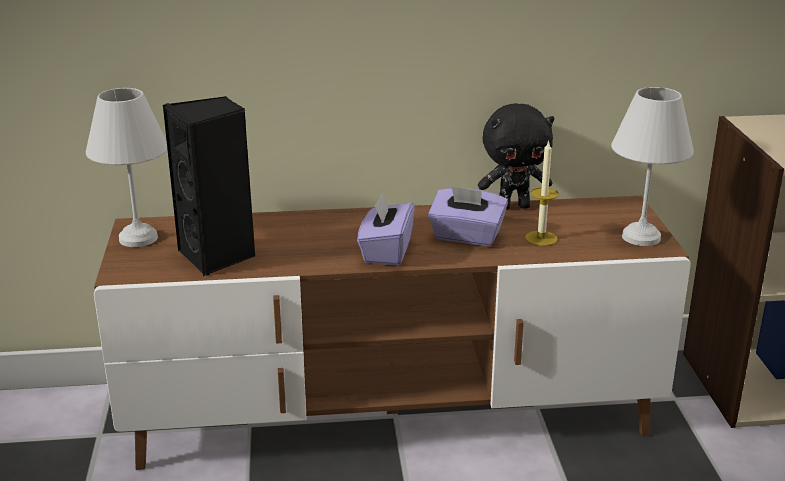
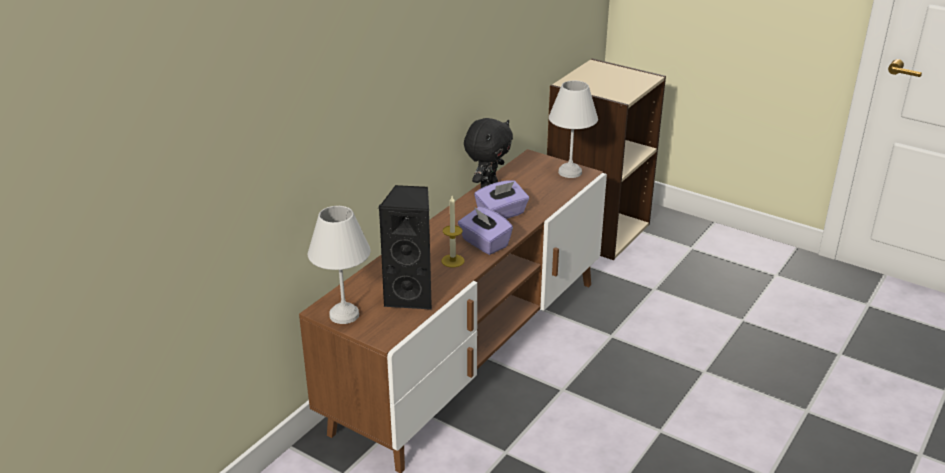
camera: 50 degrees left, 5 degrees up
(541, 238) = (533, 196): candle -> candle (452, 261)

